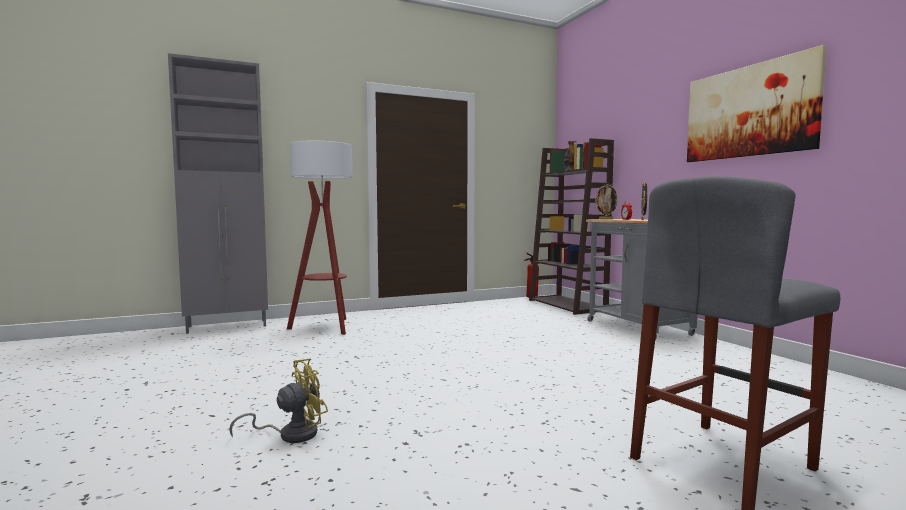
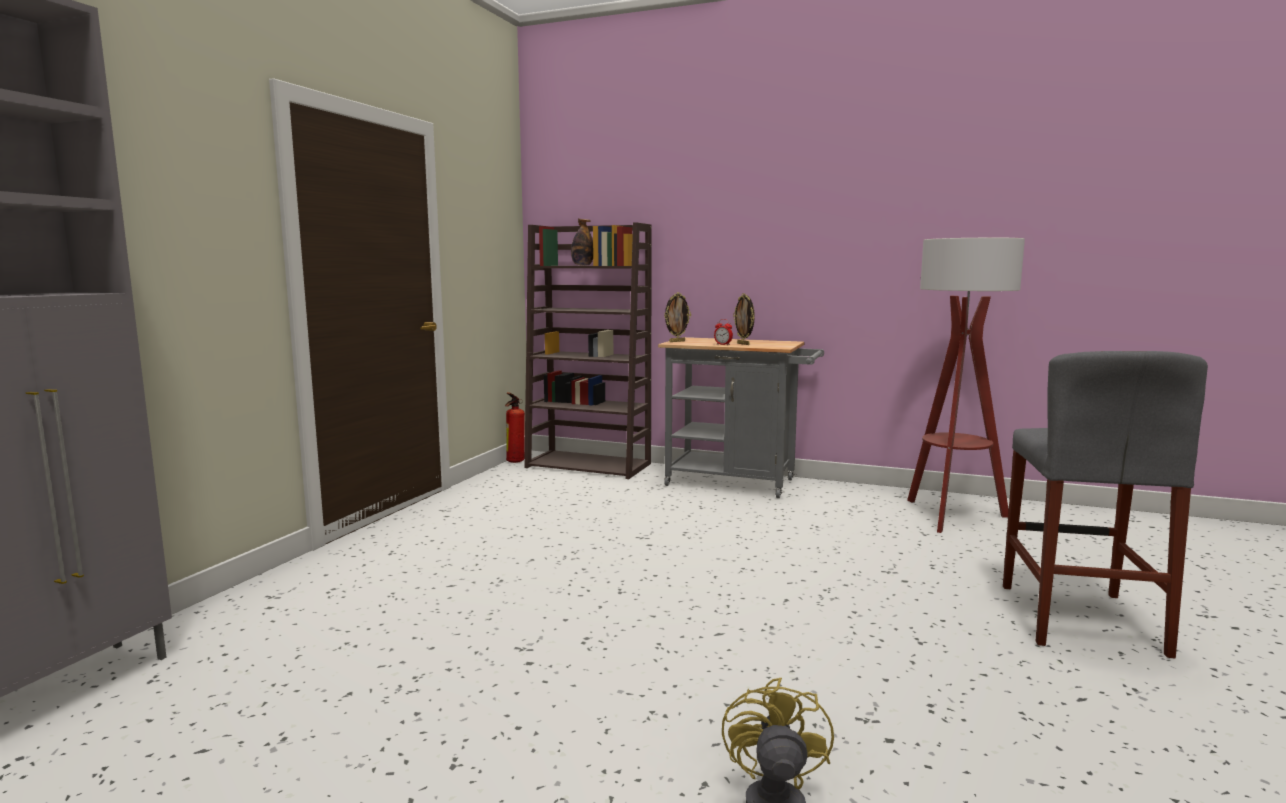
camera: 45 degrees left, 5 degrees up
(325, 327) = (317, 613): floor lamp -> floor lamp (951, 516)
(749, 111) = (853, 215): picture -> none

